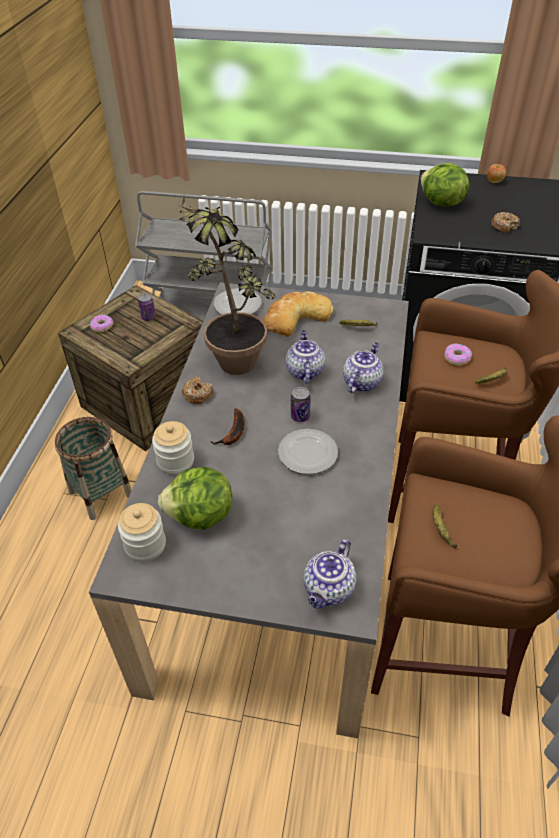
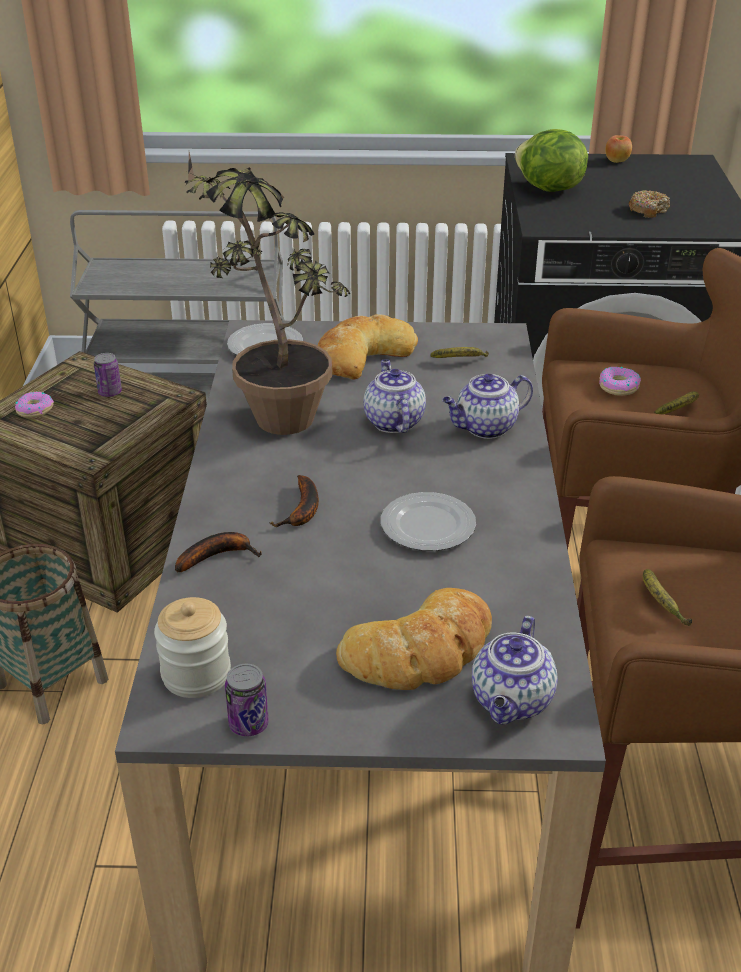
camera: 10 degrees left, 10 degrees down
(175, 461) = (218, 555): jar -> banana
(197, 394) = (231, 465): donut -> none
(200, 516) = (278, 626): lettuce -> none
(282, 546) = (421, 651): none -> bread
(300, 416) = (402, 479): can -> can (248, 724)
(361, 382) = (485, 428): teapot -> teapot turned 135 degrees counterclockwise

